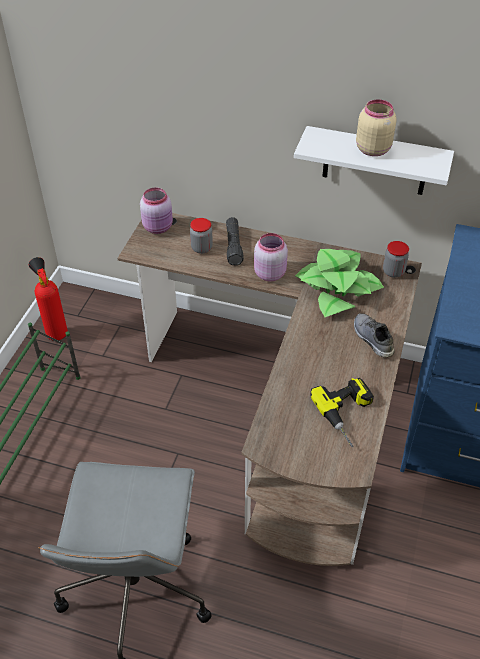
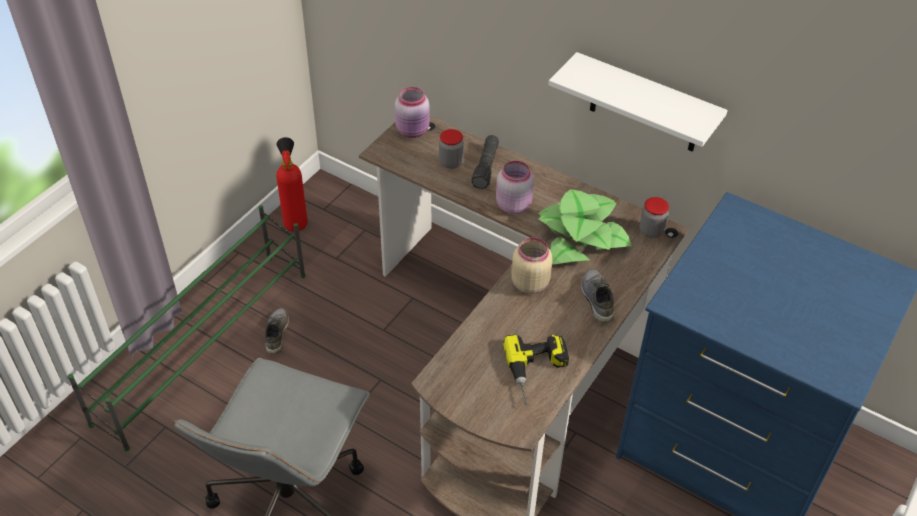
camera: 15 degrees right, 0 degrees up
(70, 435) = (276, 334): none -> grey shoe
(372, 149) = (636, 91): beige jar -> beige jar (530, 282)

